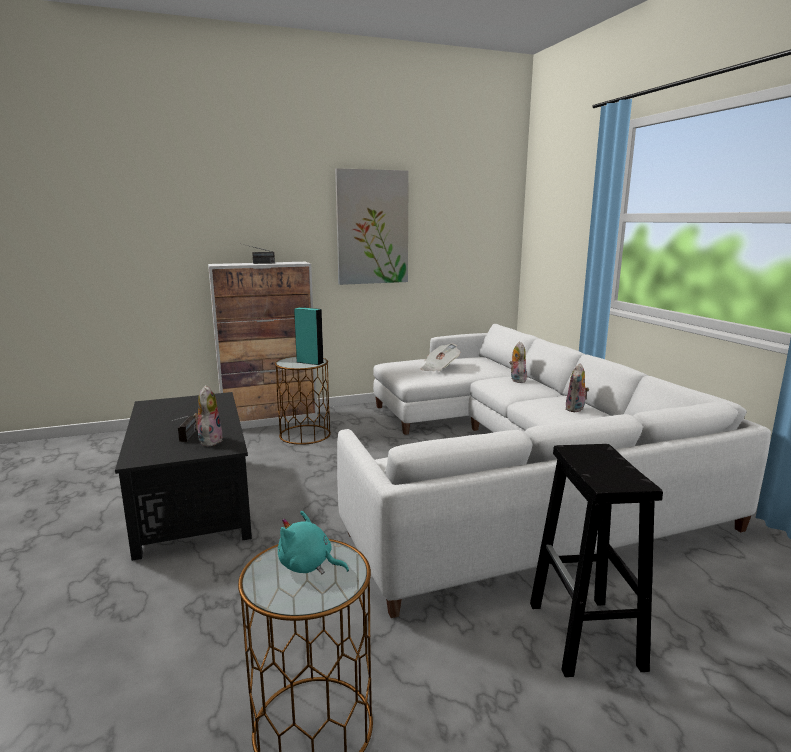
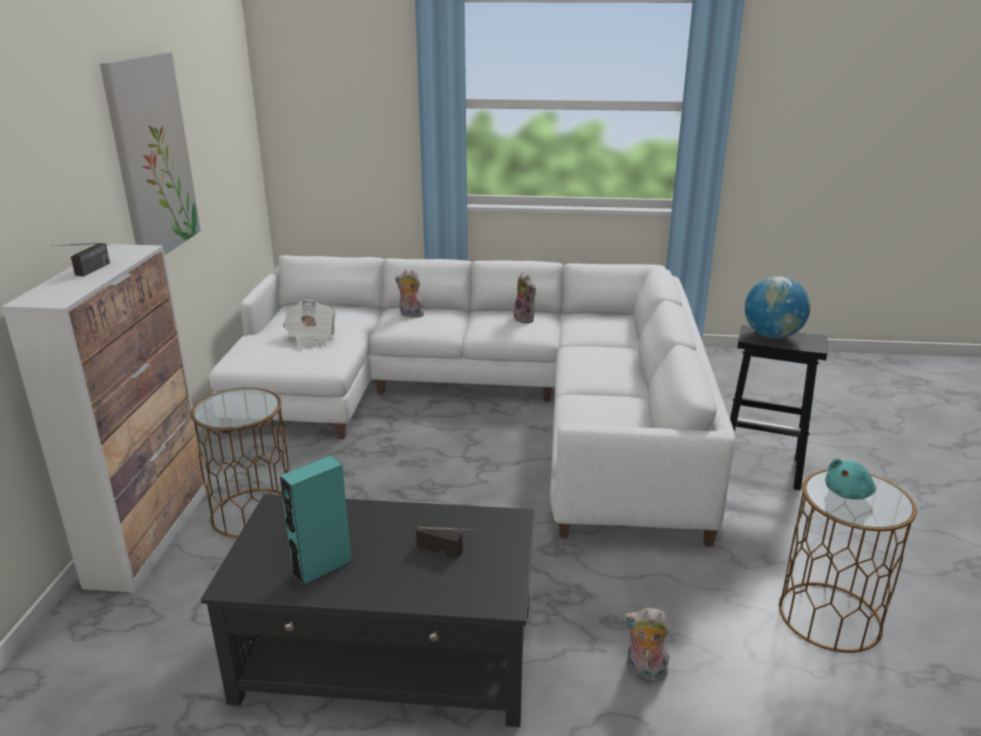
camera: 65 degrees left, 10 degrees up
(209, 440) = (473, 533): plush toy -> plush toy (644, 671)
(310, 362) = (251, 401): turquoise speaker -> turquoise speaker (322, 568)
(600, 459) = (772, 335): none -> globe

